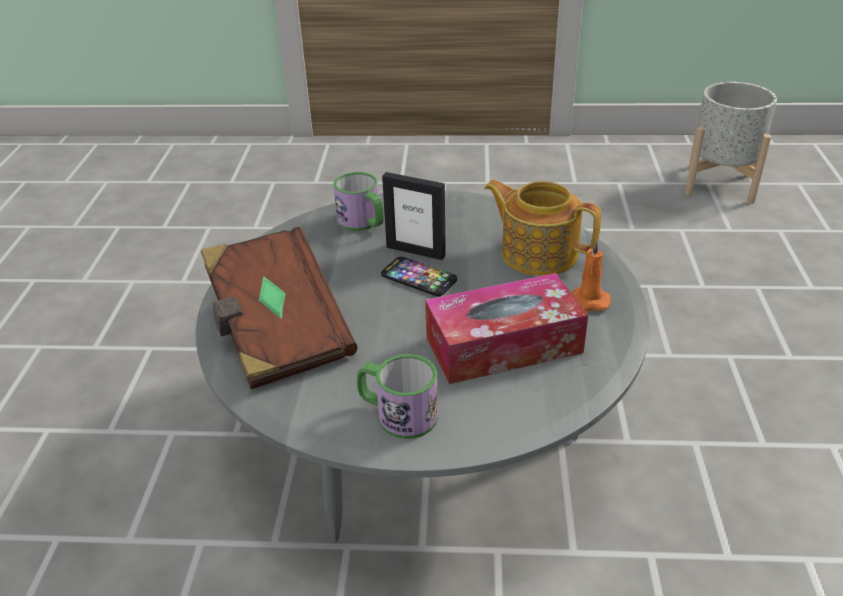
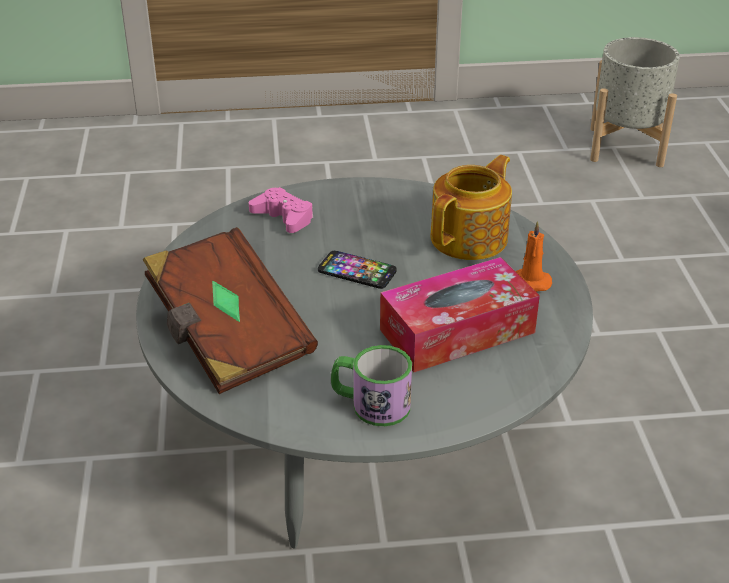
camera: 10 degrees left, 0 degrees up
(363, 222) = (283, 217): mug -> pink game controller
(416, 251) = (346, 244): picture frame -> none
(538, 253) = (471, 238): teapot -> teapot turned 105 degrees clockwise

